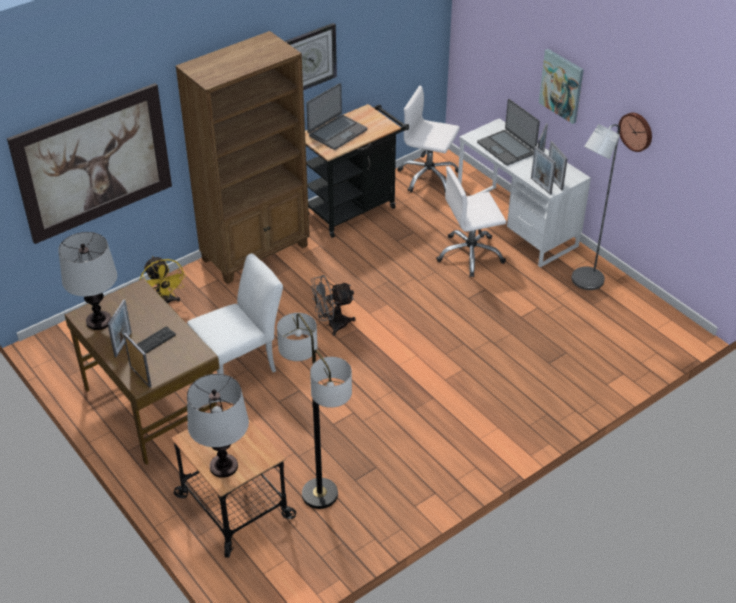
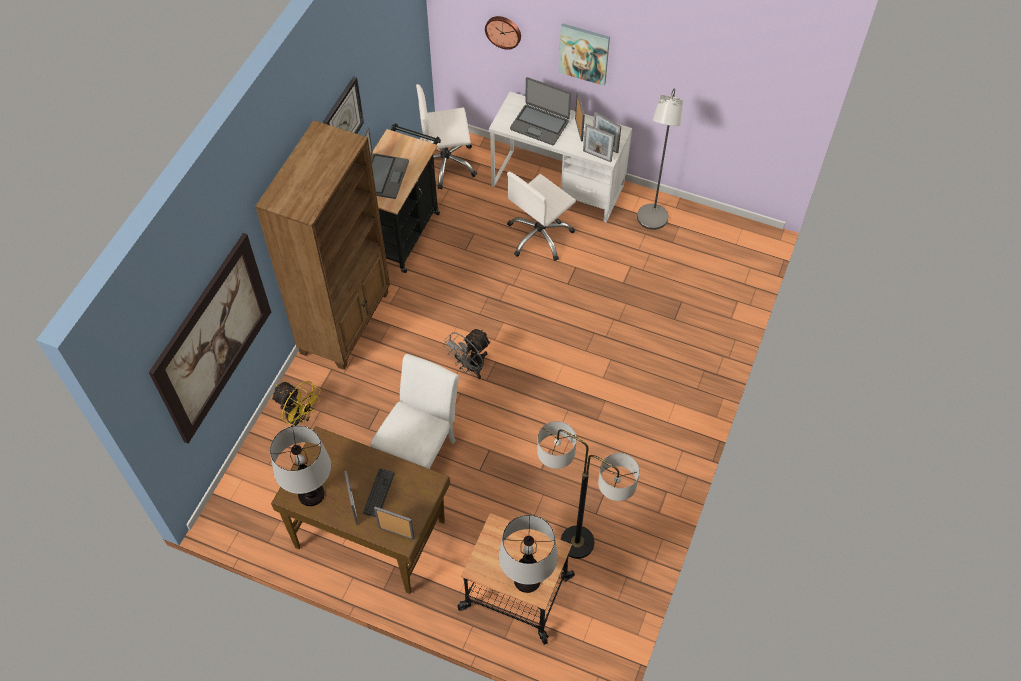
camera: 30 degrees left, 15 degrees up
(636, 131) = (680, 82): wall clock -> wall clock (503, 31)

